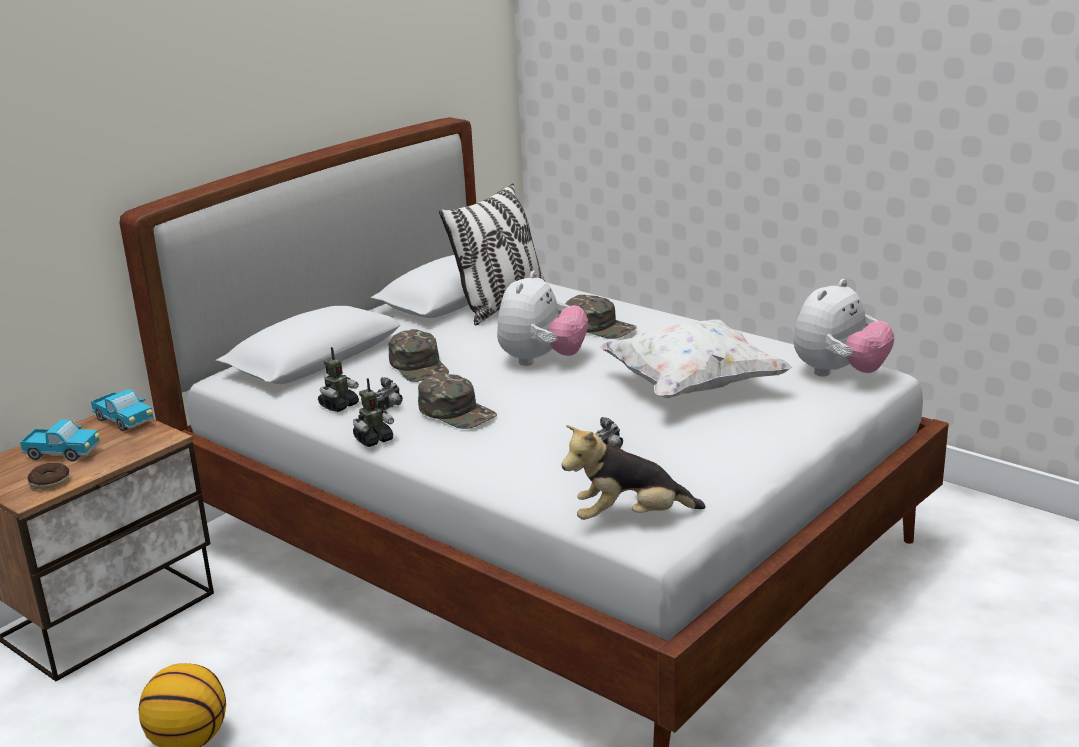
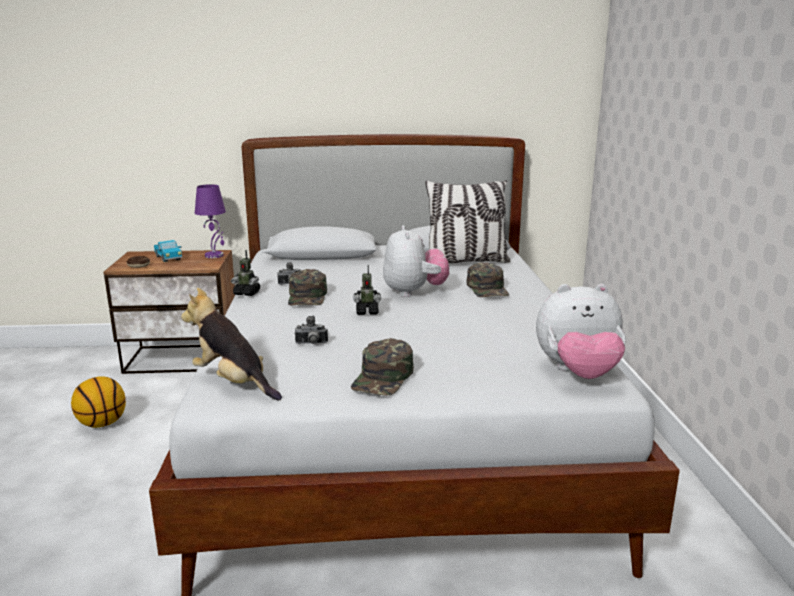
camera: 45 degrees right, 5 degrees down
(124, 421) = (214, 255): toy truck -> purple table lamp
(339, 405) = (276, 275): toy robot -> toy robot (367, 312)
(419, 366) = (352, 273): green cap -> green cap (384, 377)
(541, 360) = (414, 292): plush toy -> plush toy turned 75 degrees counterclockwise
(692, 387) = (456, 338): white pillow -> none

